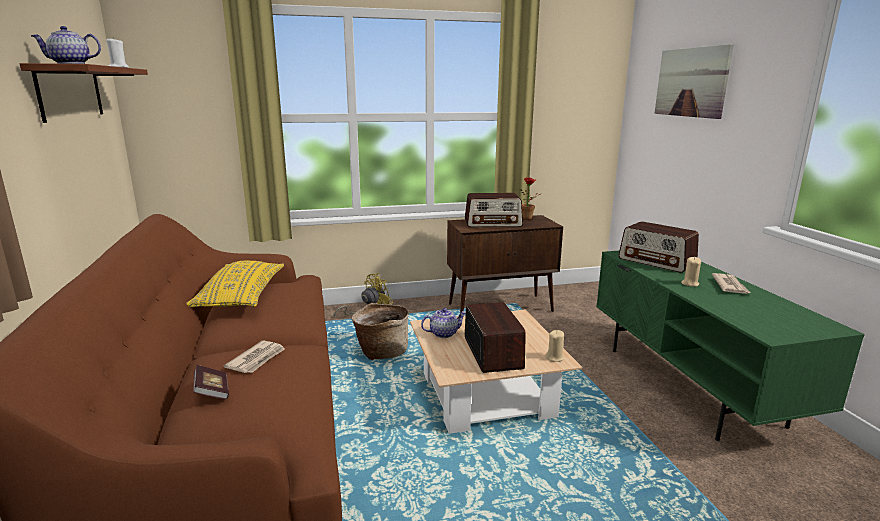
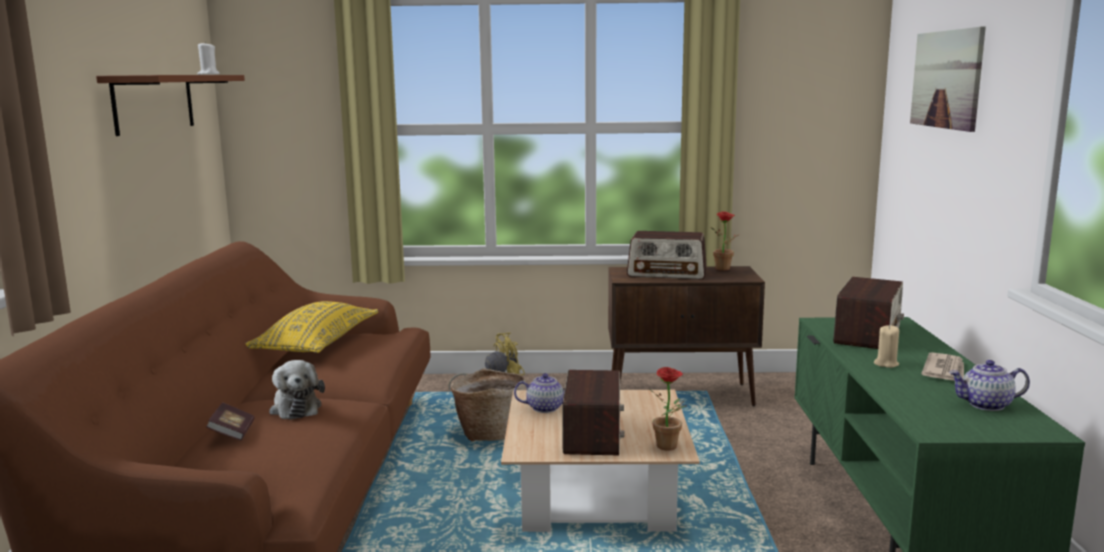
camera: 15 degrees right, 5 degrees down
(70, 64) = (146, 74): teapot -> teapot (986, 405)
(257, 359) = (295, 408): newspaper -> plush toy
(555, 358) = (670, 447): beige candle -> potted plant
(657, 261) = (867, 334): radio -> radio turned 120 degrees counterclockwise

